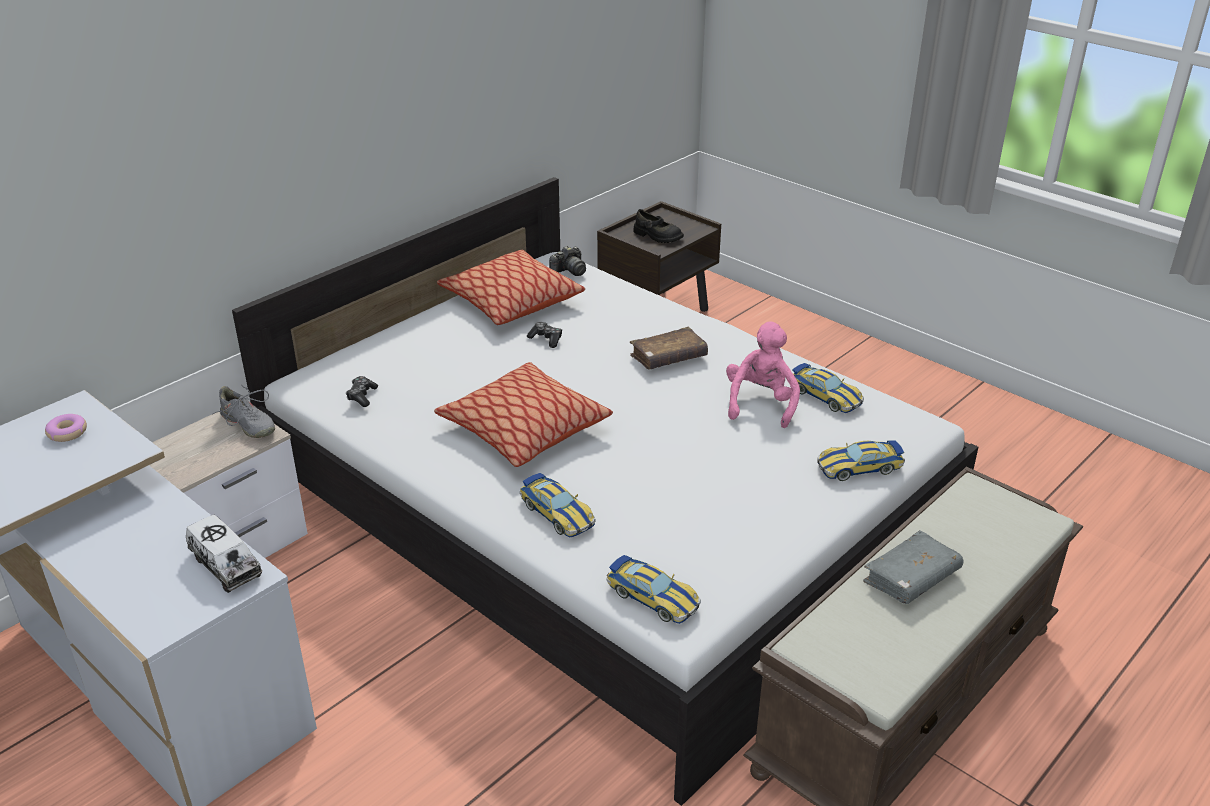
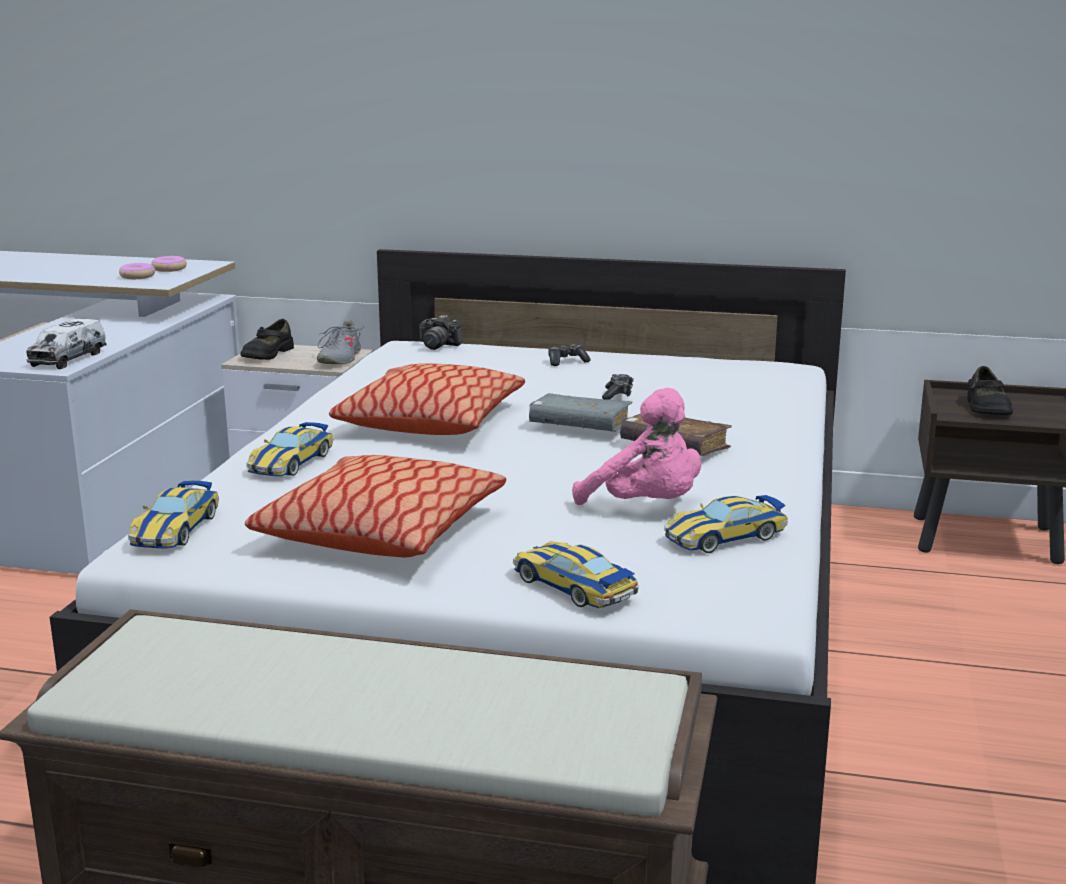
camera: 60 degrees right, 15 degrees down
(76, 458) = (137, 276): none -> donut
(178, 458) = (267, 354): none -> black shoe
(362, 396) = (403, 361): game controller -> game controller (566, 361)
(511, 301) = (670, 370): pillow -> pillow (381, 532)
(569, 271) = (781, 375): camera -> camera (438, 345)
(761, 404) = (646, 507): pink plush toy -> pink plush toy turned 60 degrees clockwise
(825, 395) = (725, 537): toy car -> toy car turned 45 degrees clockwise
(911, 578) = (353, 673): grey book -> grey book (580, 426)

